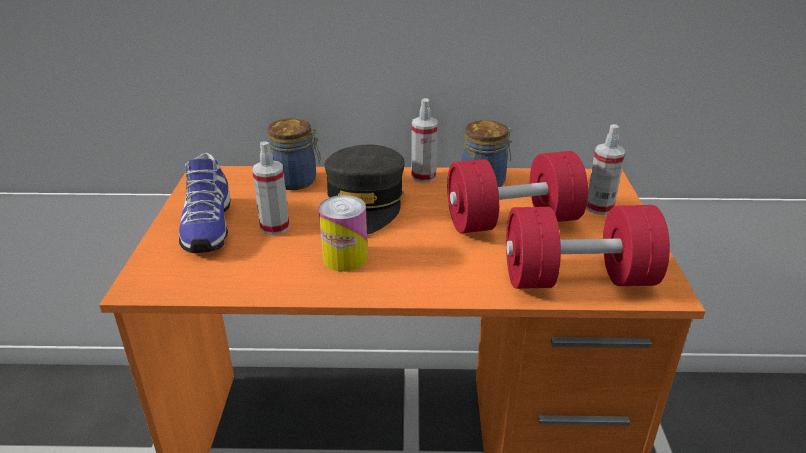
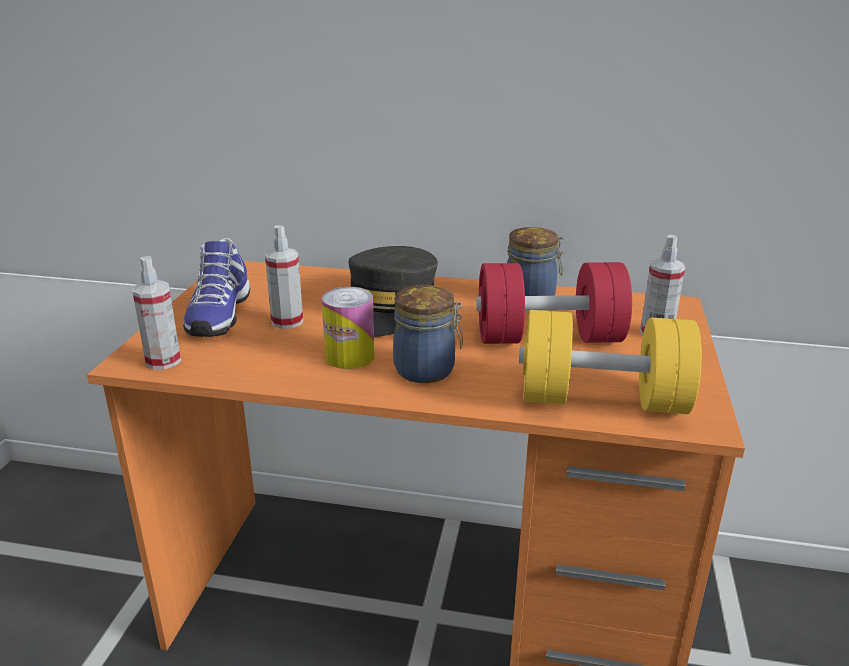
camera: 10 degrees right, 5 degrees down
(297, 181) = (326, 281): jar -> jar (427, 370)
(423, 176) = (465, 287): spray bottle -> spray bottle (163, 361)
(577, 279) = (602, 400): red dumbbell -> yellow dumbbell

